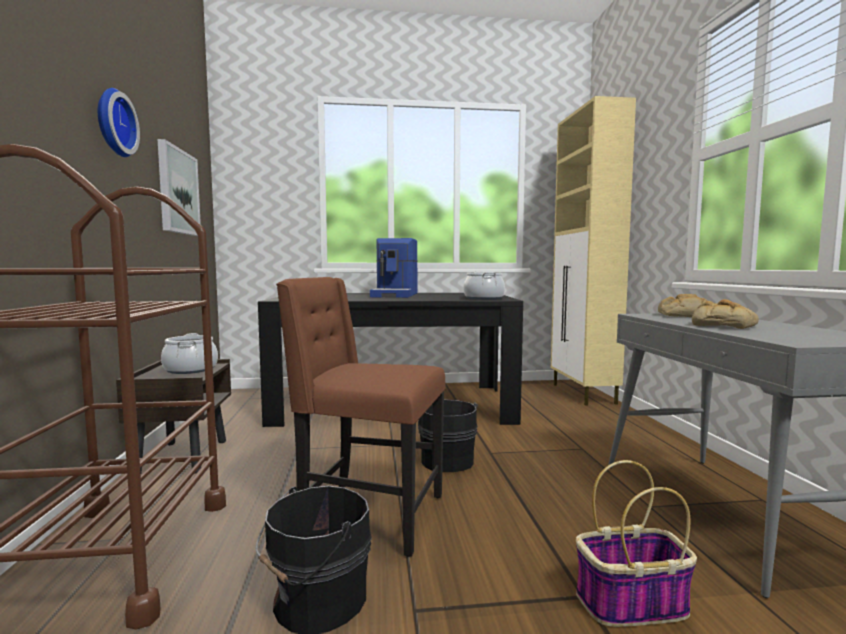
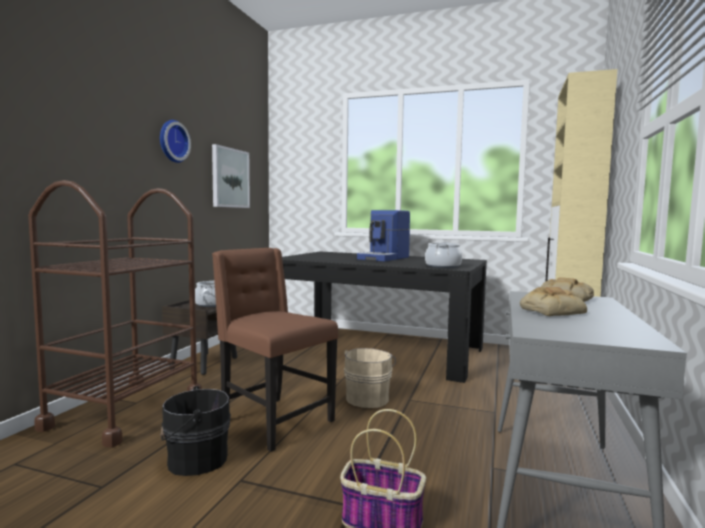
camera: 25 degrees right, 0 degrees up
(446, 460) = (368, 398): black bucket -> beige bucket

